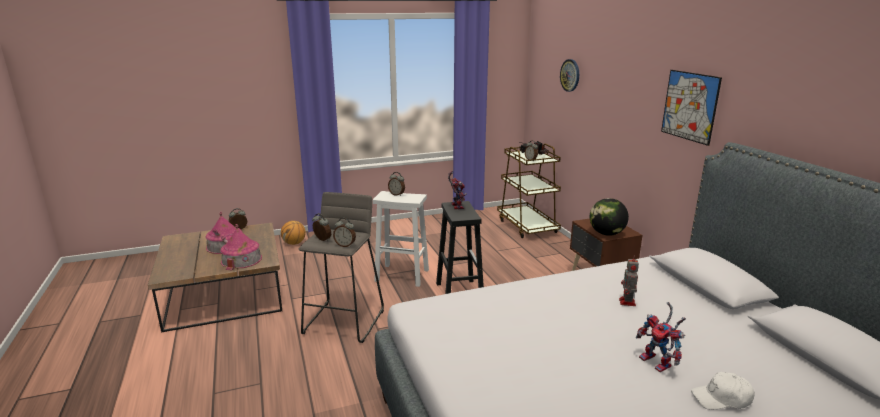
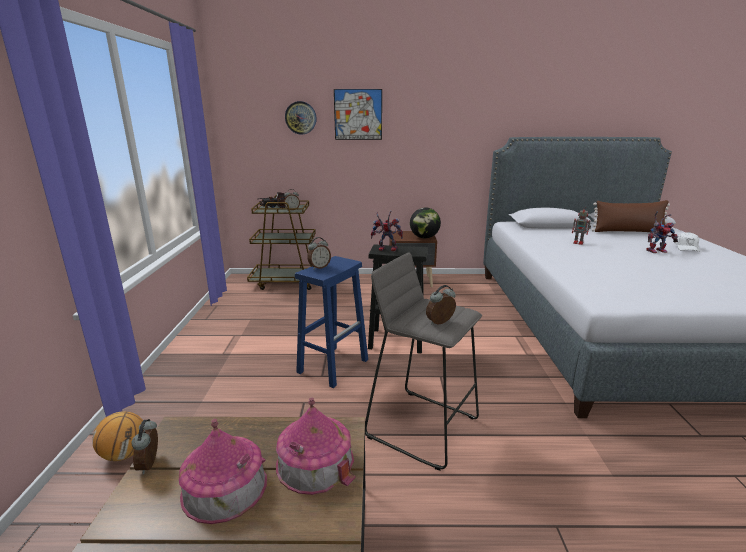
camera: 70 degrees left, 0 degrees up
(345, 245) = (464, 311): alarm clock -> none
(403, 275) = (333, 365): white stool -> blue stool
(689, 106) = (459, 121): picture -> picture (358, 114)
(764, 350) = (628, 232): none -> brown pillow

